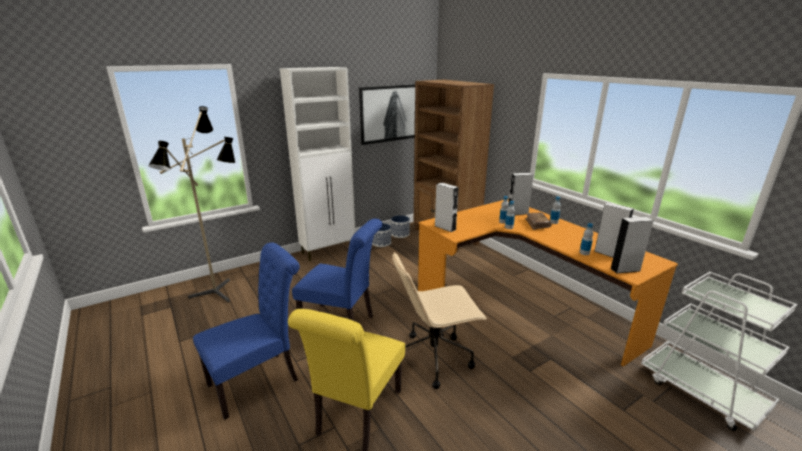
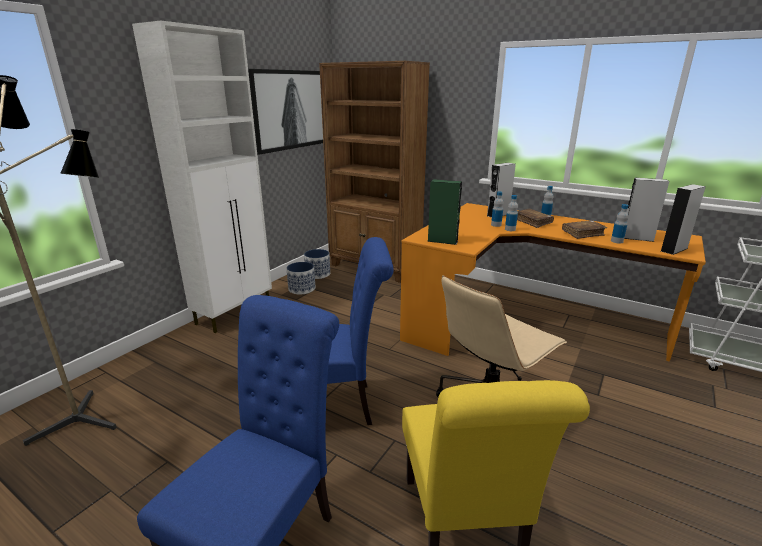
camera: 25 degrees left, 0 degrees up
(445, 227) = (442, 241): grey speaker -> green speaker
(564, 241) = (583, 234): none -> brown book

